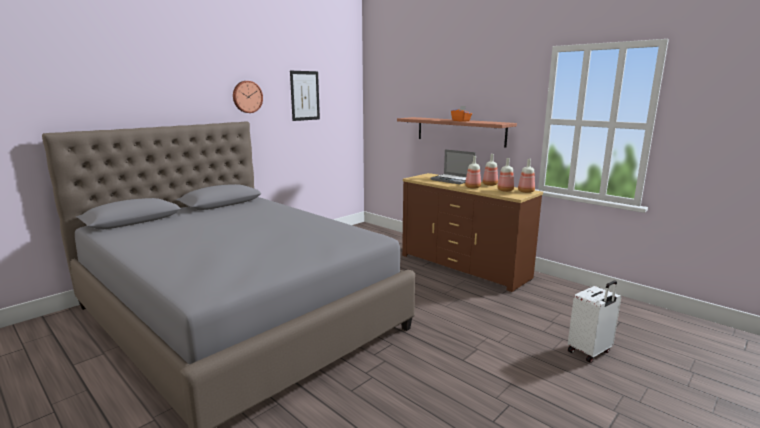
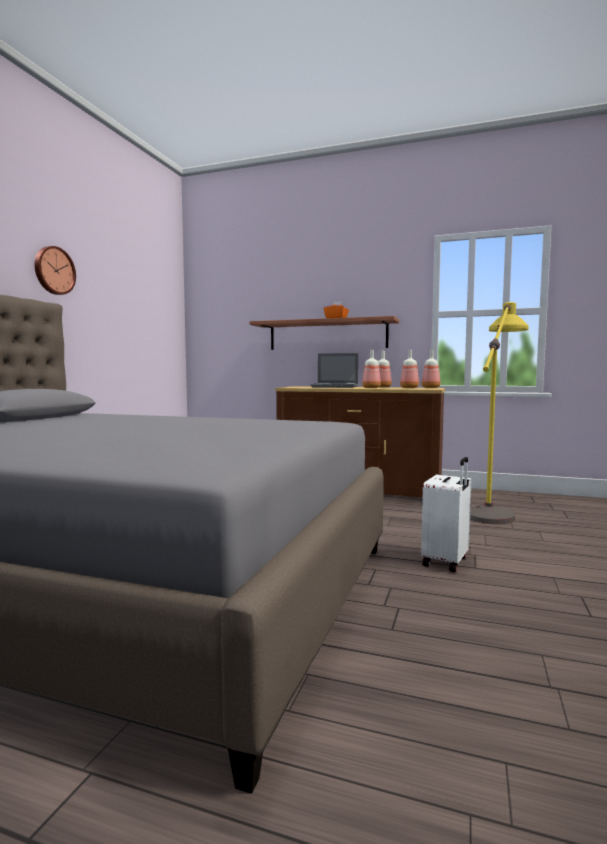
camera: 25 degrees left, 10 degrees down
(305, 95) = (124, 287): picture -> none
(556, 306) = (494, 508): none -> yellow floor lamp
(590, 352) = (577, 536): white suitcase -> white suitcase (446, 561)

